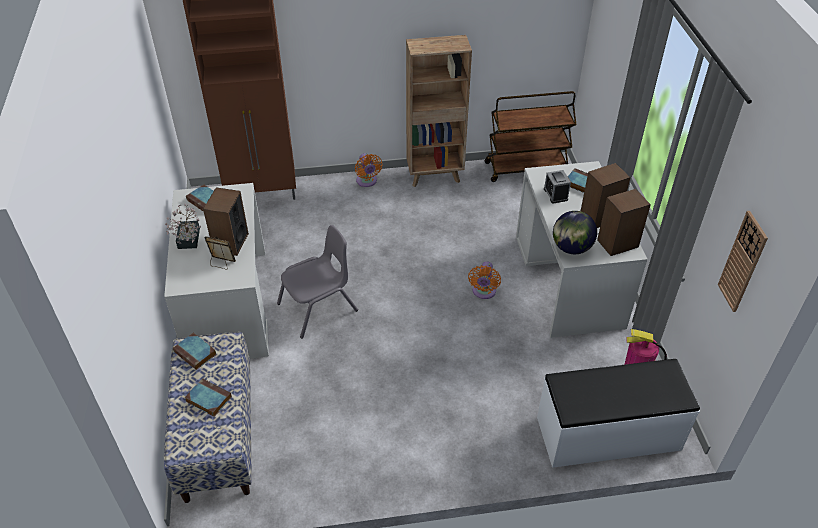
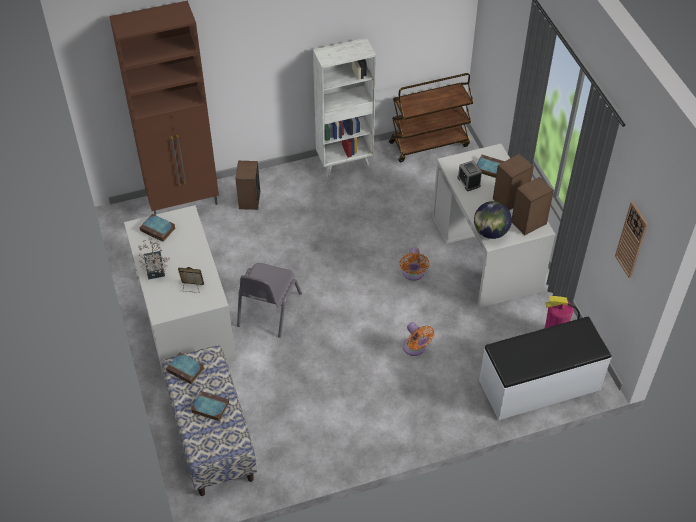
camera: 10 degrees left, 5 degrees up
(230, 242) = (194, 267): speaker -> speaker (249, 200)
(318, 308) = (268, 309): grey chair -> grey chair turned 150 degrees clockwise
(367, 182) = (282, 177): orange fan -> orange fan (415, 348)
(435, 175) = (345, 162): brown bookcase -> white bookcase

